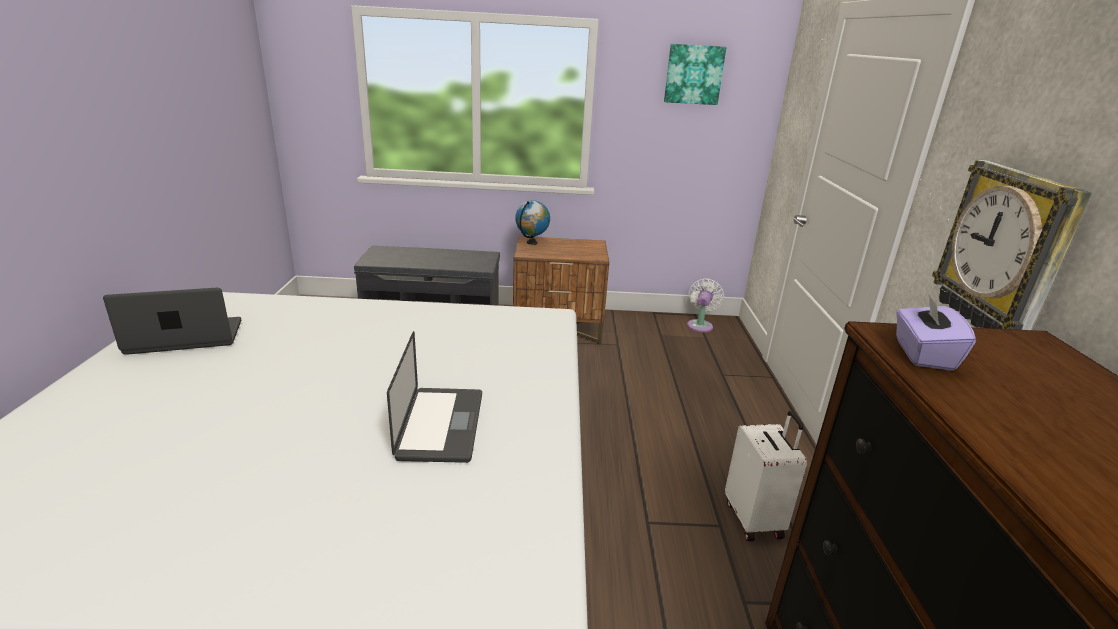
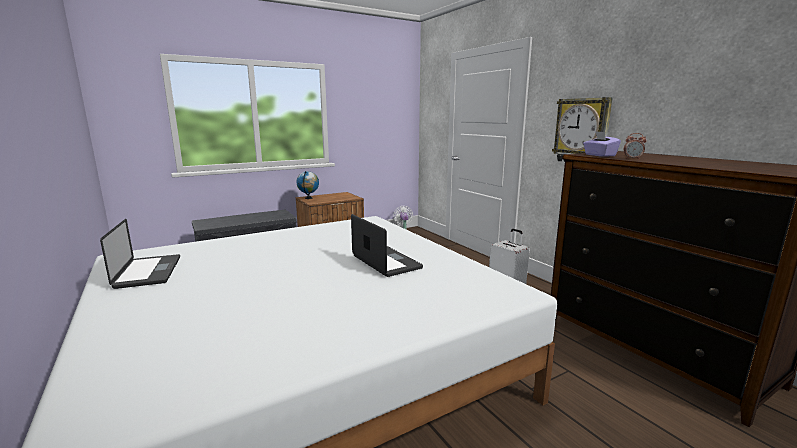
camera: 30 degrees left, 10 degrees down
(185, 337) = (148, 272): laptop -> laptop turned 120 degrees clockwise
(693, 74) = (377, 94): picture -> none
(965, 405) = (632, 159): none -> alarm clock

